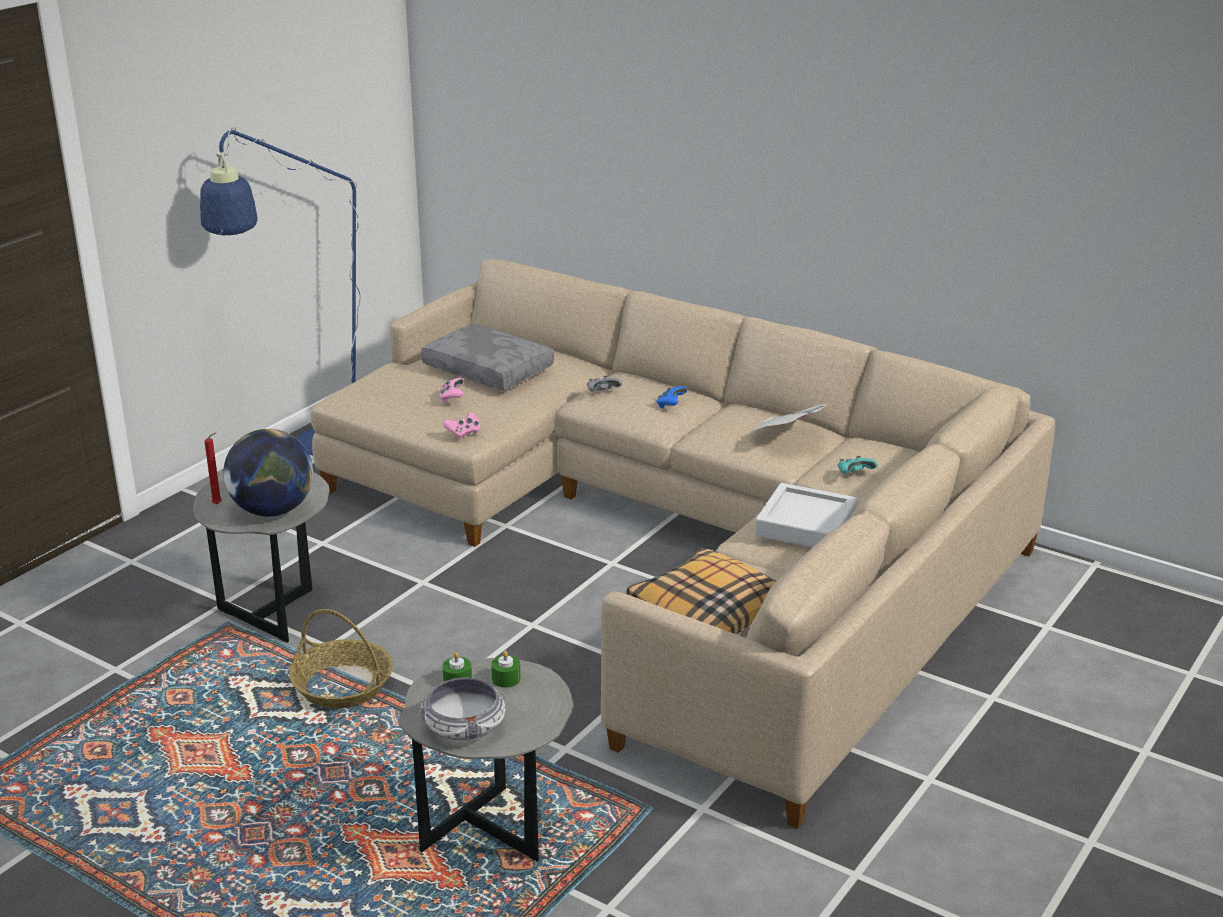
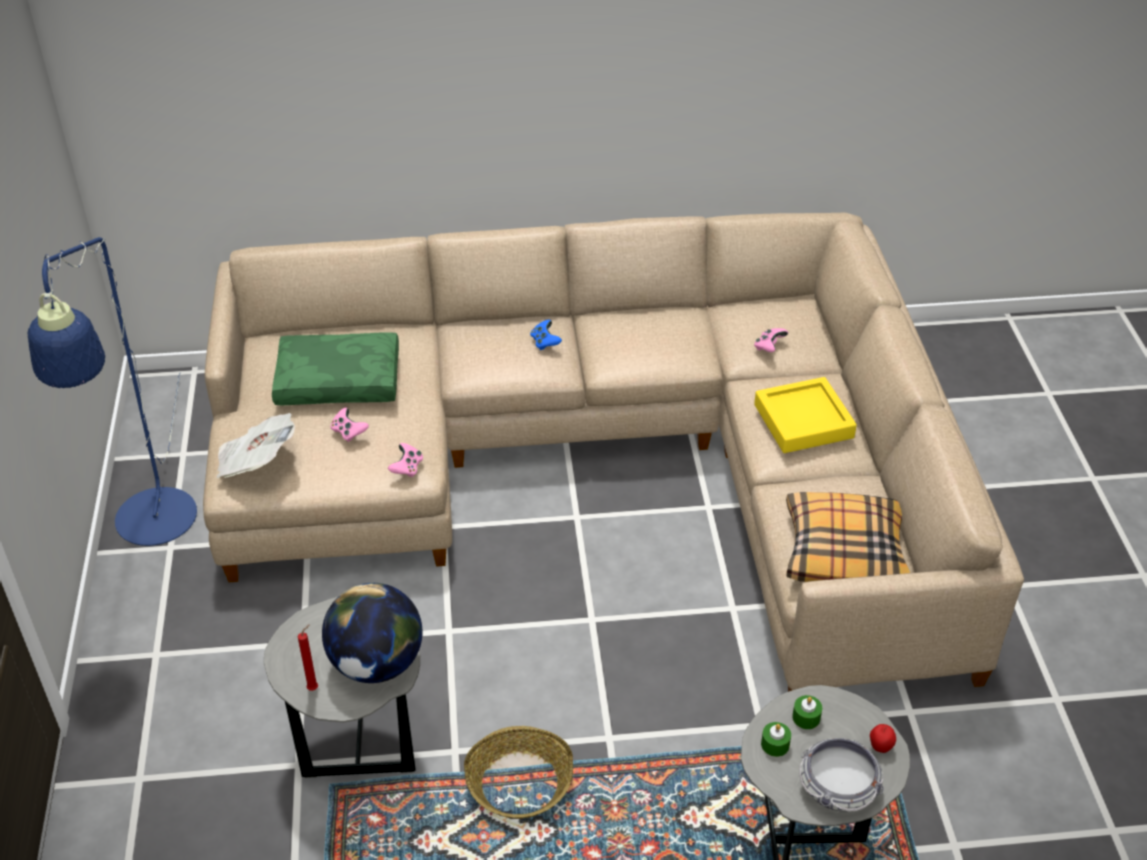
camera: 40 degrees left, 15 degrees up
(490, 370) = (339, 380): grey pillow -> green pillow
(533, 724) = (880, 747): none -> apple
(602, 392) = (471, 356): grey game controller -> none
(787, 437) = (677, 332): newspaper -> newspaper (256, 462)
(805, 525) = (803, 421): grey tray -> yellow tray
(854, 474) = (769, 347): turquoise game controller -> pink game controller

